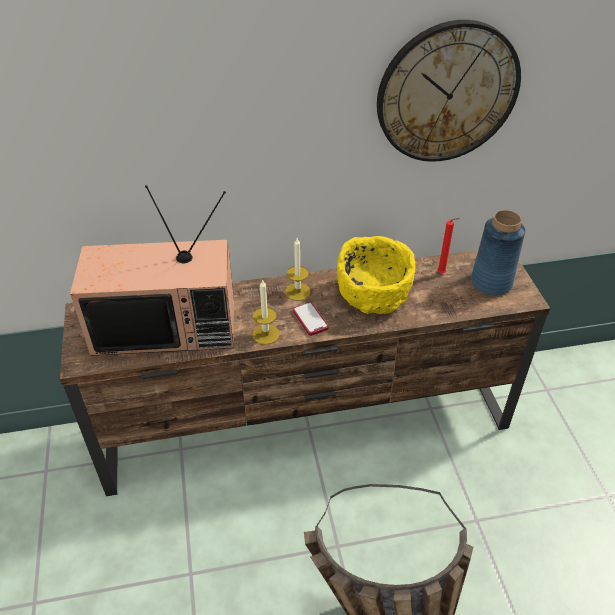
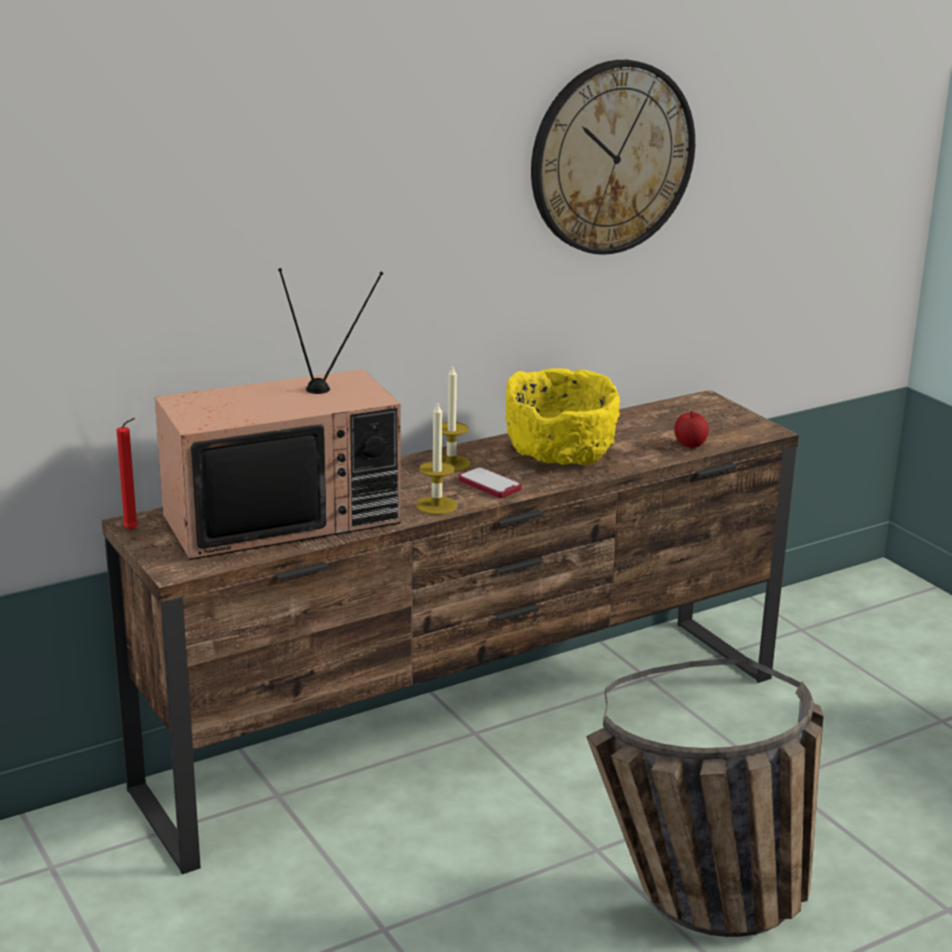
camera: 20 degrees left, 20 degrees down
(442, 273) = (639, 423): red candle -> red candle (133, 530)
(466, 304) = (690, 444): none -> apple
(491, 282) = (708, 423): blue vase -> none

